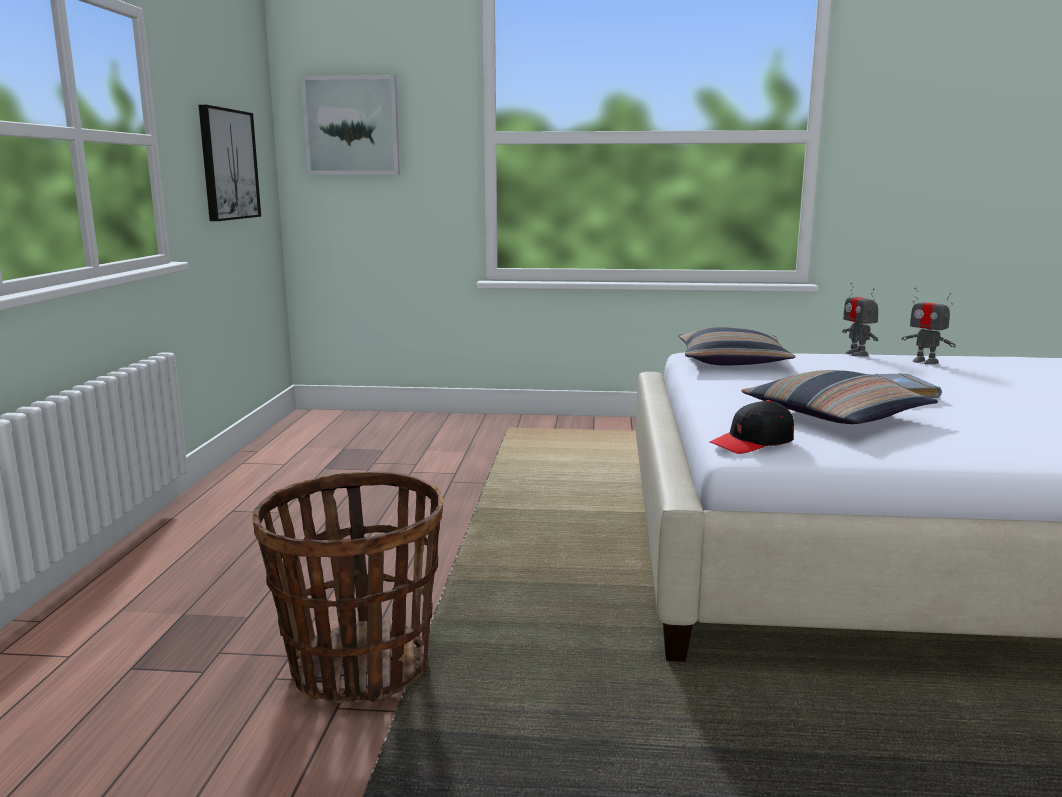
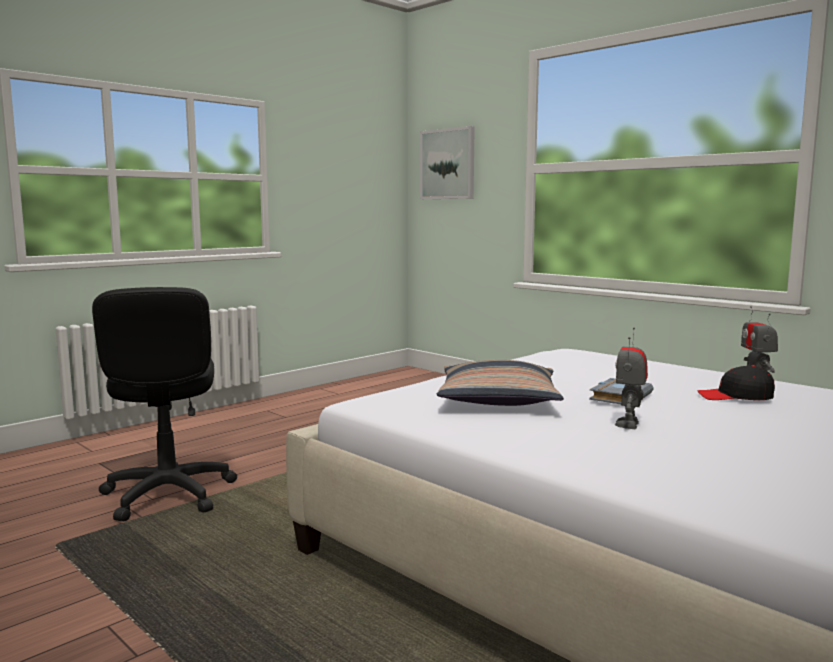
camera: 40 degrees right, 5 degrees down
(228, 164) = (345, 192): picture -> none
(359, 667) = (167, 494): basket -> black office chair
(732, 361) = (569, 358): pillow -> none
(752, 442) = (378, 399): black cap -> black cap (736, 397)
(856, 354) = (710, 370): toy robot -> toy robot (628, 424)

